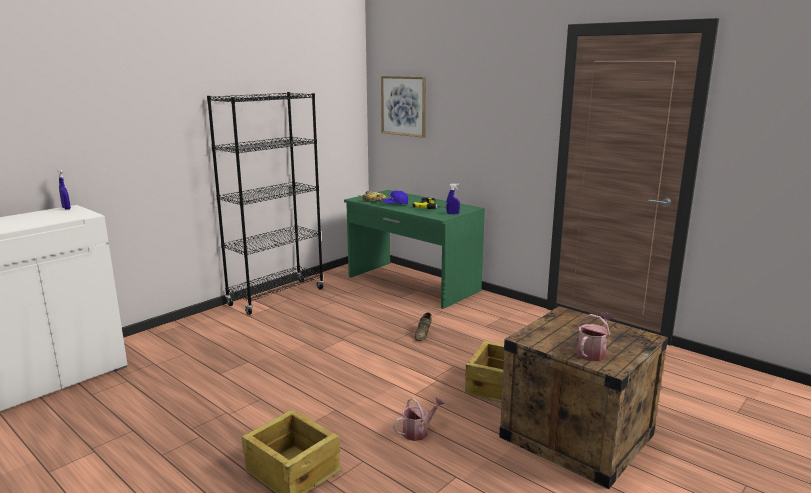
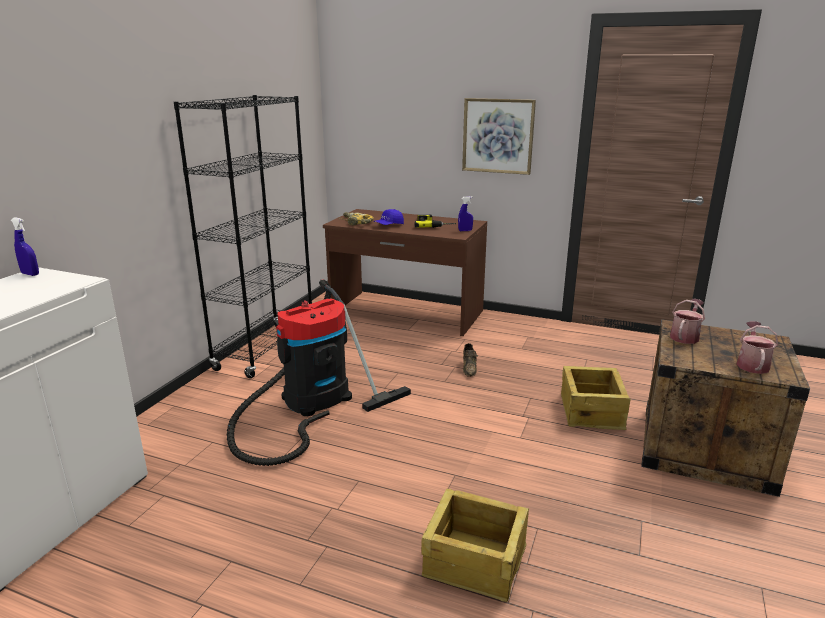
camera: 20 degrees left, 5 degrees up
(276, 338) = (311, 402): none -> vacuum cleaner
(403, 106) = (376, 109): picture -> picture (498, 136)
(412, 284) = (406, 313): green desk -> brown desk
(418, 431) = (562, 479): watering can -> watering can (685, 336)

